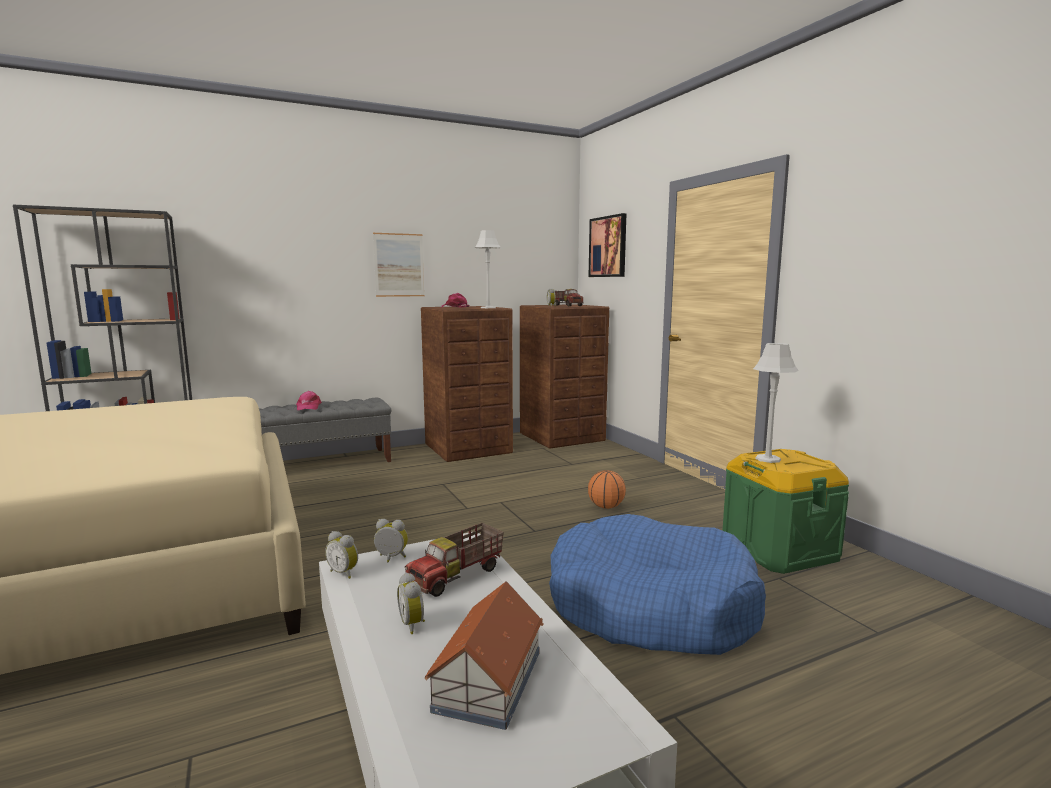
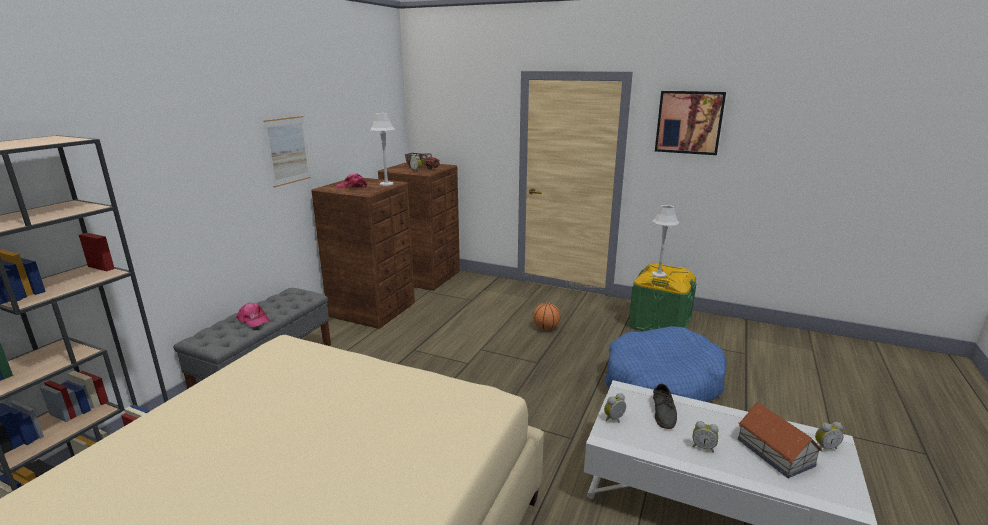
camera: 40 degrees left, 10 degrees up
(344, 572) = (614, 441): alarm clock -> alarm clock (824, 447)
(457, 576) = (664, 412): toy truck -> grey shoe
(608, 247) = (448, 114): picture -> picture (689, 122)

